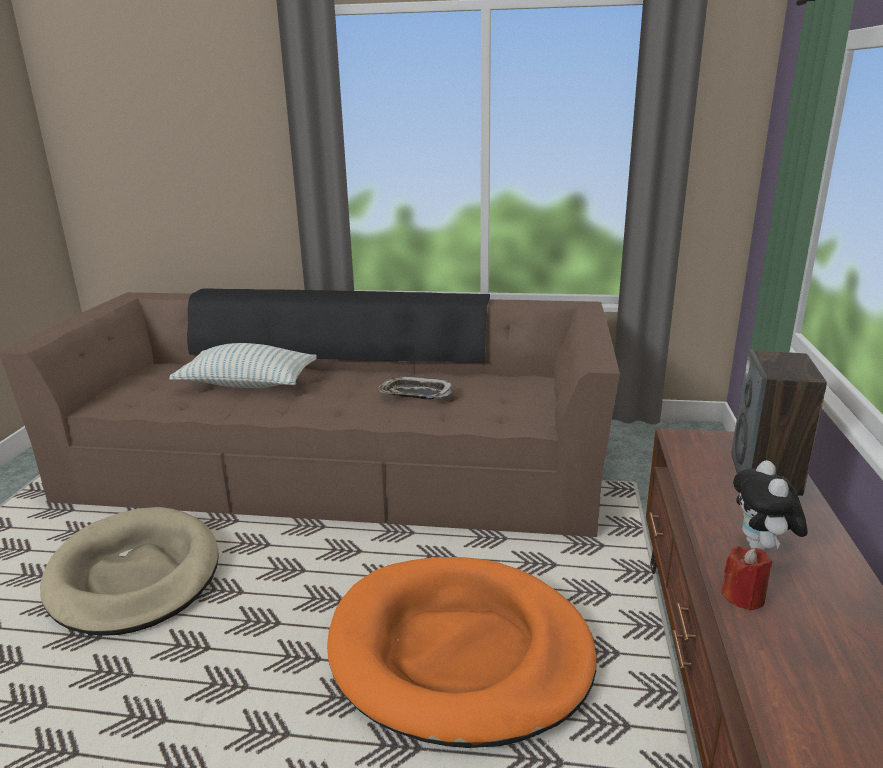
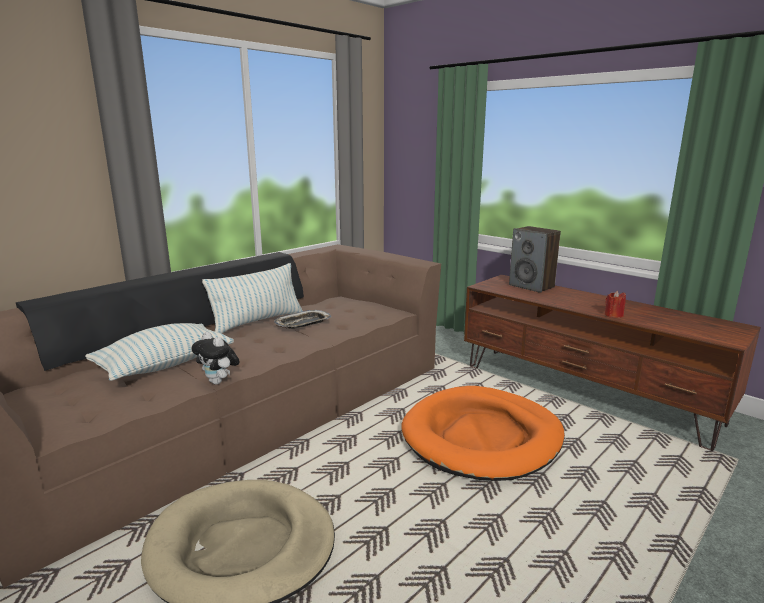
camera: 55 degrees left, 5 degrees down
(403, 374) = (257, 321): none -> pillow
(762, 548) = (584, 303): plush toy -> plush toy (219, 382)

